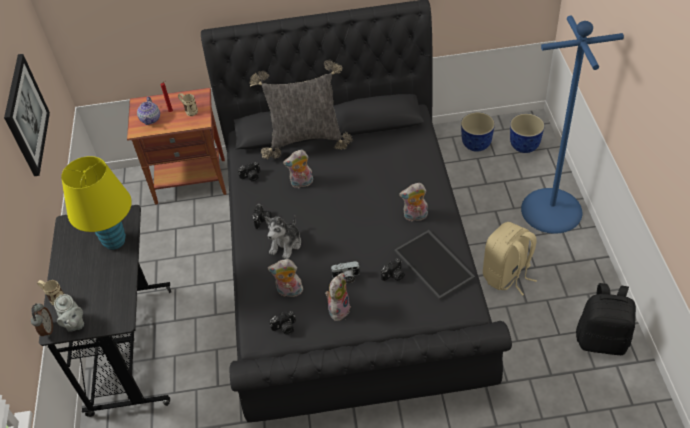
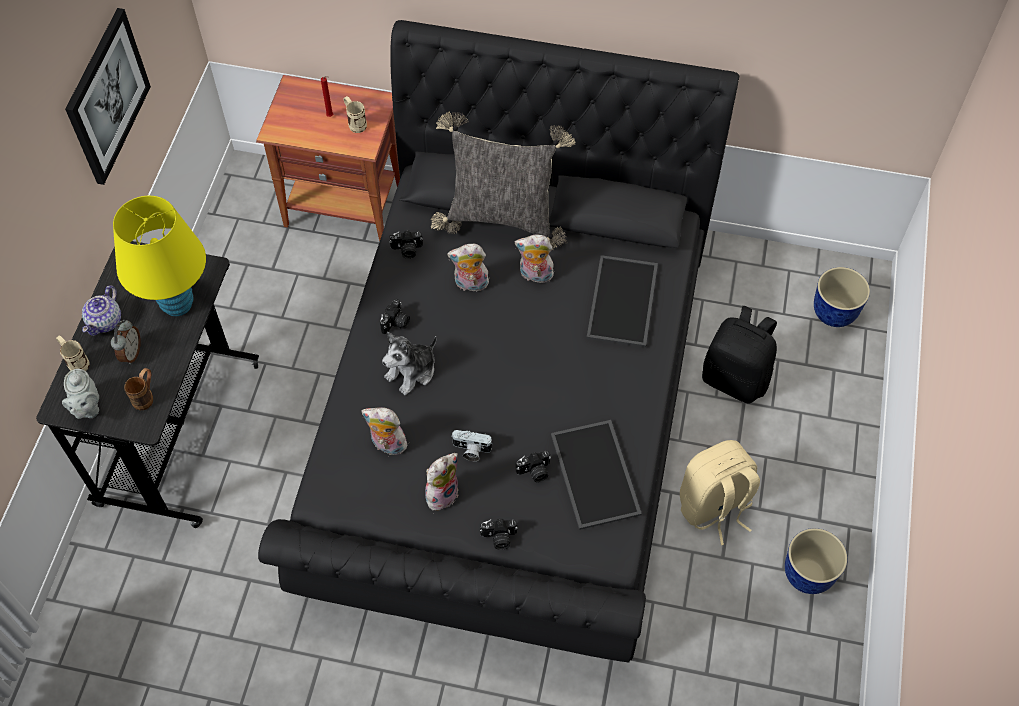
camera: 15 degrees right, 10 degrees up
(47, 329) = (52, 403): alarm clock -> alarm clock (131, 353)
(115, 303) = (146, 397): none -> brown mug
(151, 119) = (299, 118): teapot -> teapot (105, 321)
(285, 328) = (361, 495): camera -> camera (499, 538)
(404, 163) = (624, 302): none -> tray
(415, 217) = (602, 392): plush toy -> plush toy (535, 275)
(476, 145) = (765, 287): planter -> planter (808, 575)
(551, 210) = (824, 430): blue clothes rack -> none
(602, 340) = (800, 650): black backpack -> black backpack (735, 378)

